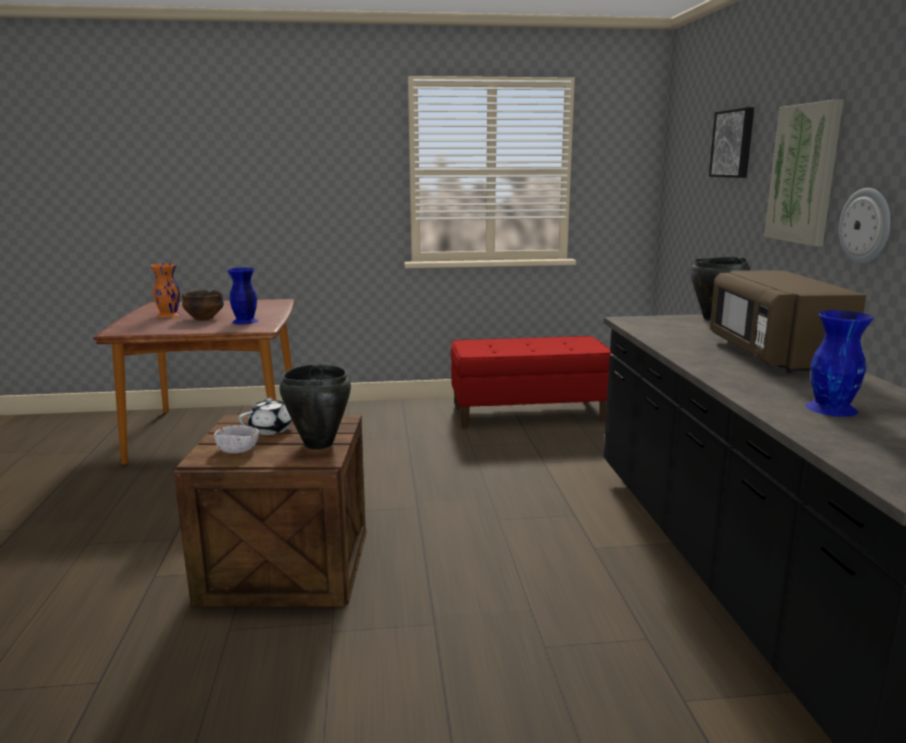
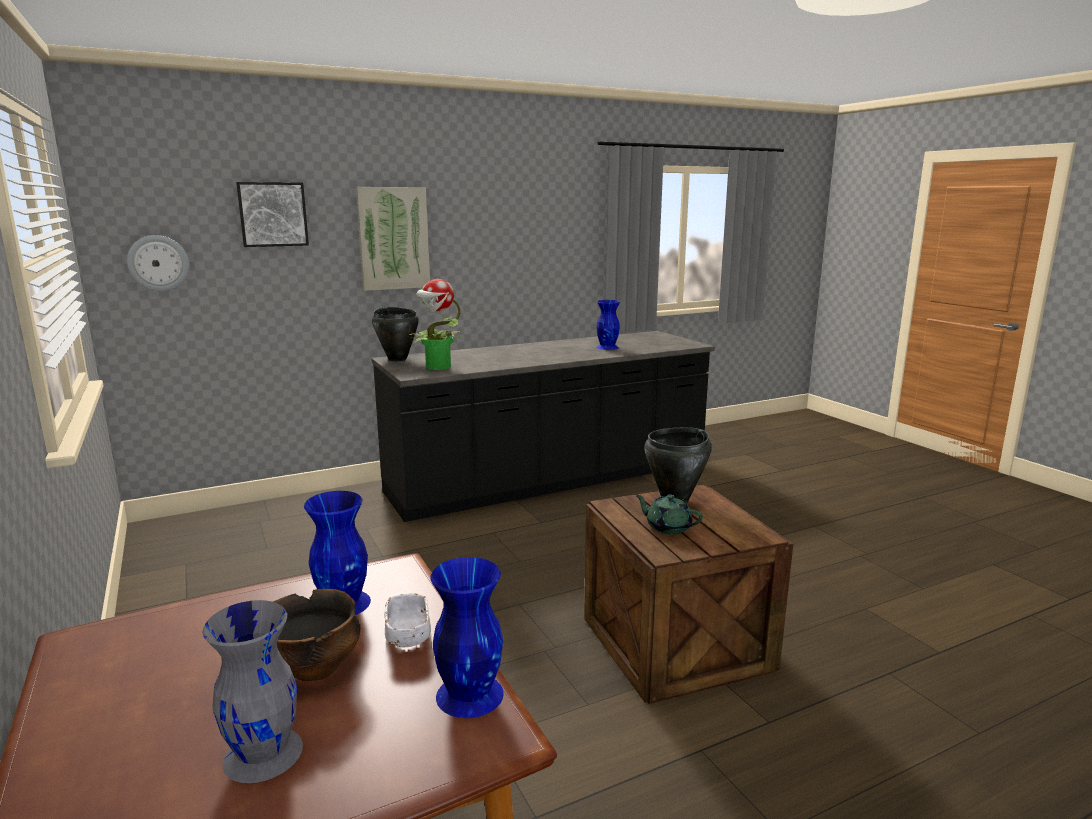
camera: 110 degrees left, 0 degrees up
(145, 331) = (468, 694): none -> blue vase
(168, 315) = (265, 753): orange vase -> grey vase
(237, 449) = (725, 528): white bowl -> white bowl (408, 636)
(272, 429) = (667, 527): white teapot -> green teapot
(528, 413) = (211, 584): red bench -> none
(666, 327) = (437, 367): none -> potted plant
(773, 356) = (510, 351): brown microwave -> none
(866, 226) = (466, 267): wall clock -> wall clock (158, 263)

